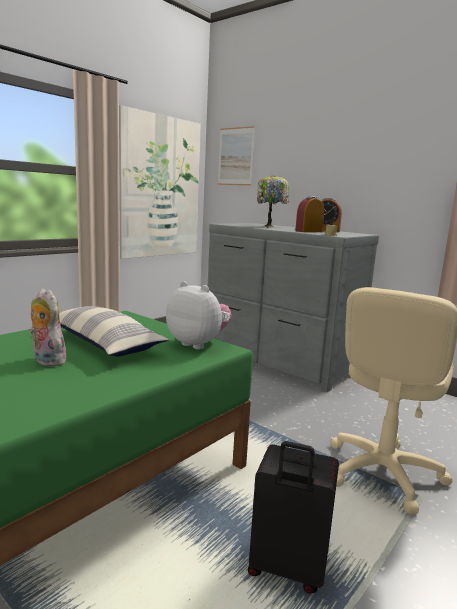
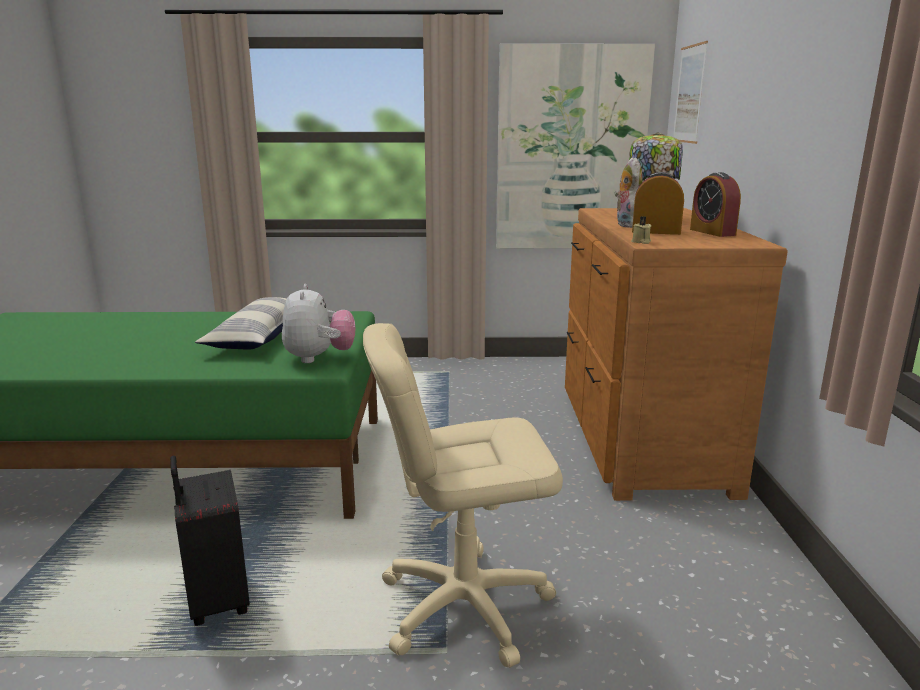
camera: 50 degrees right, 5 degrees up
(46, 361) = (191, 339): plush toy -> plush toy (626, 225)
(278, 361) = (639, 439): grey dresser -> brown dresser

